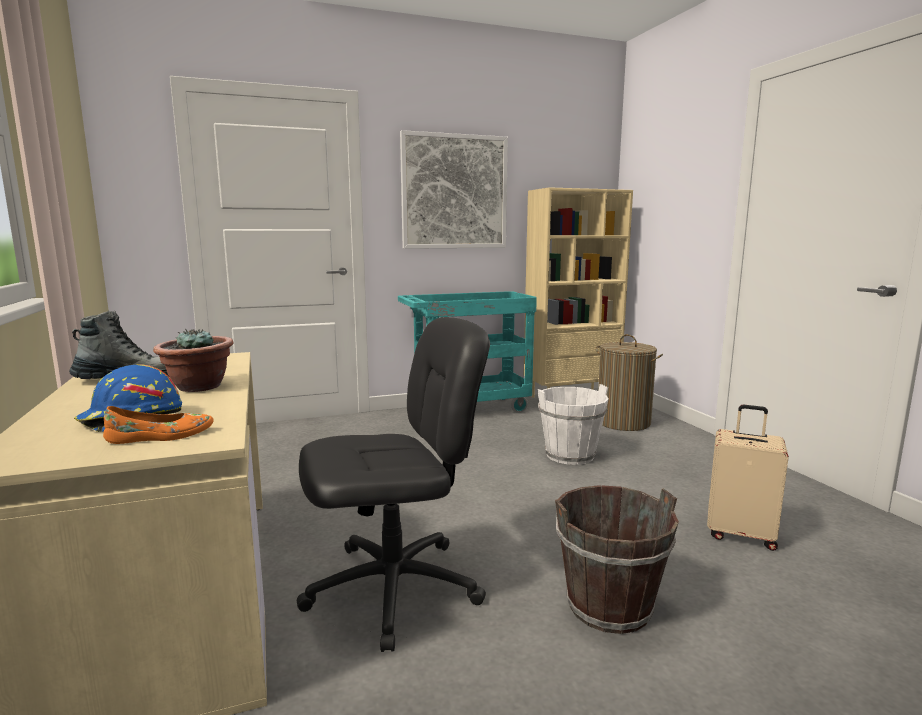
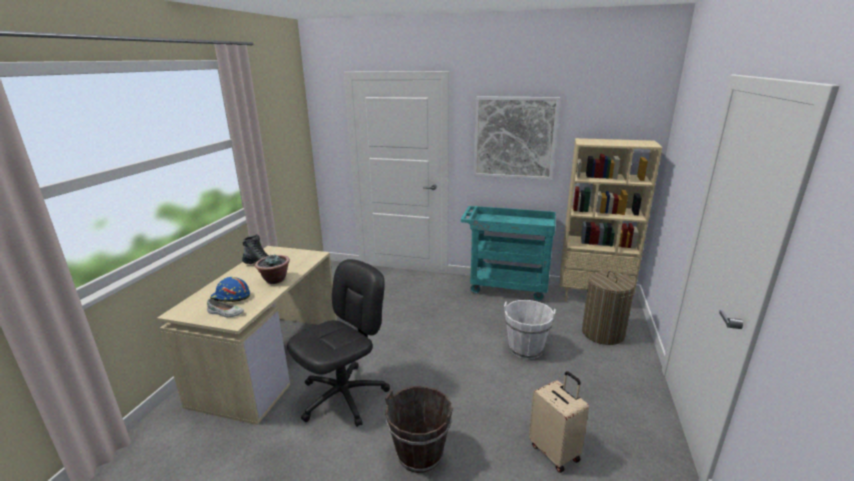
camera: 35 degrees right, 10 degrees up
(161, 436) = (225, 313): orange shoe -> white shoe
(394, 588) = (344, 396): black office chair -> black office chair turned 60 degrees counterclockwise

